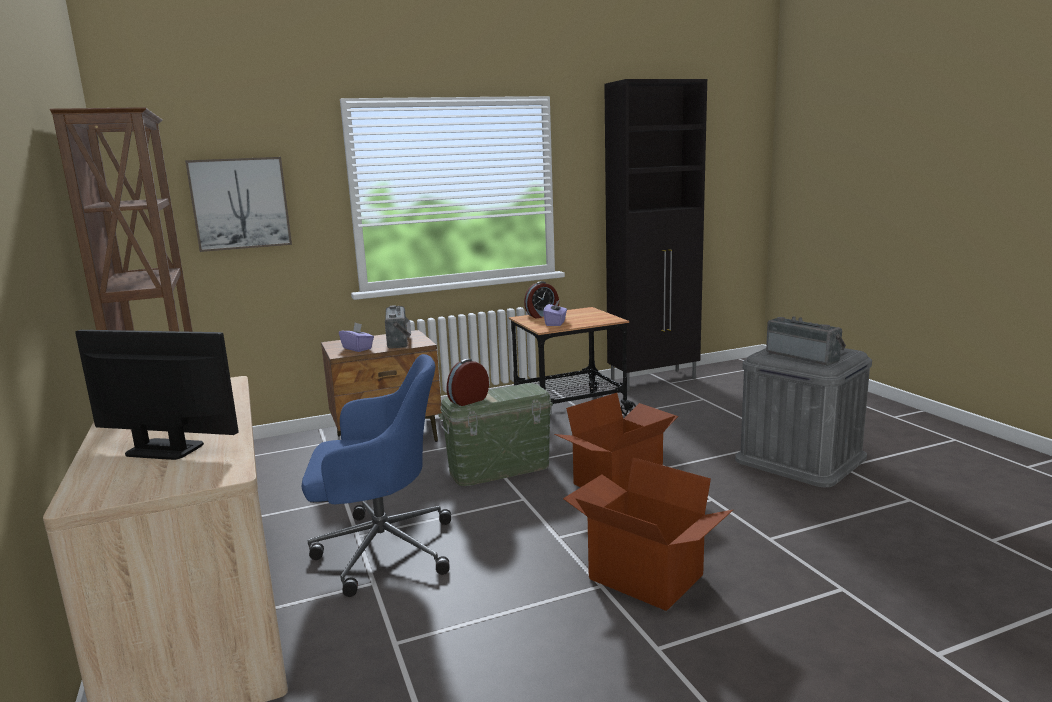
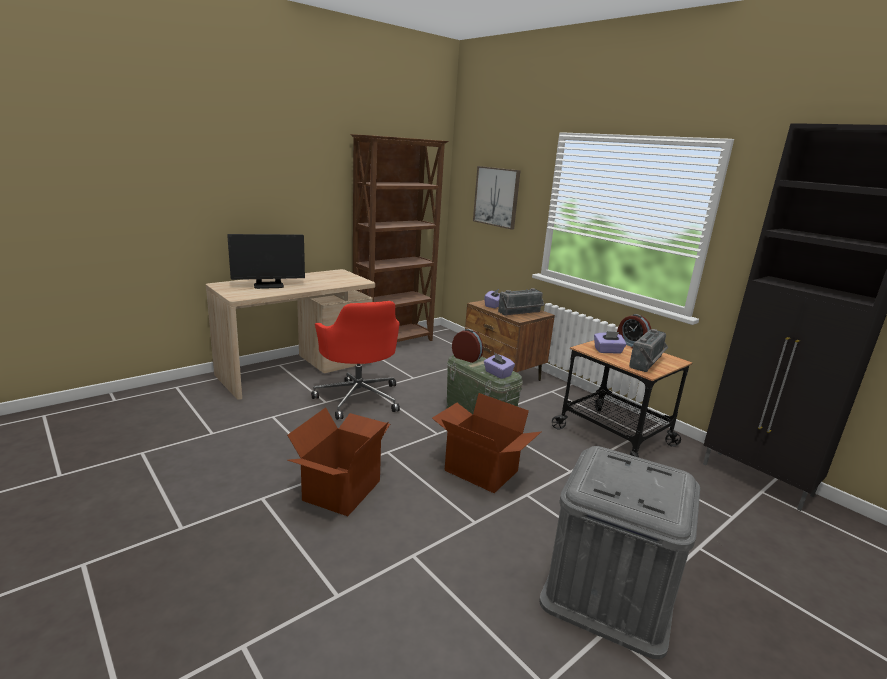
camera: 70 degrees right, 5 degrees up
(164, 449) = (269, 285): monitor -> monitor turned 75 degrees clockwise
(381, 550) = (358, 398): blue office chair -> red office chair
(525, 391) = (497, 374): none -> purple tissue box
(804, 356) = (612, 477): radio -> radio (648, 363)

